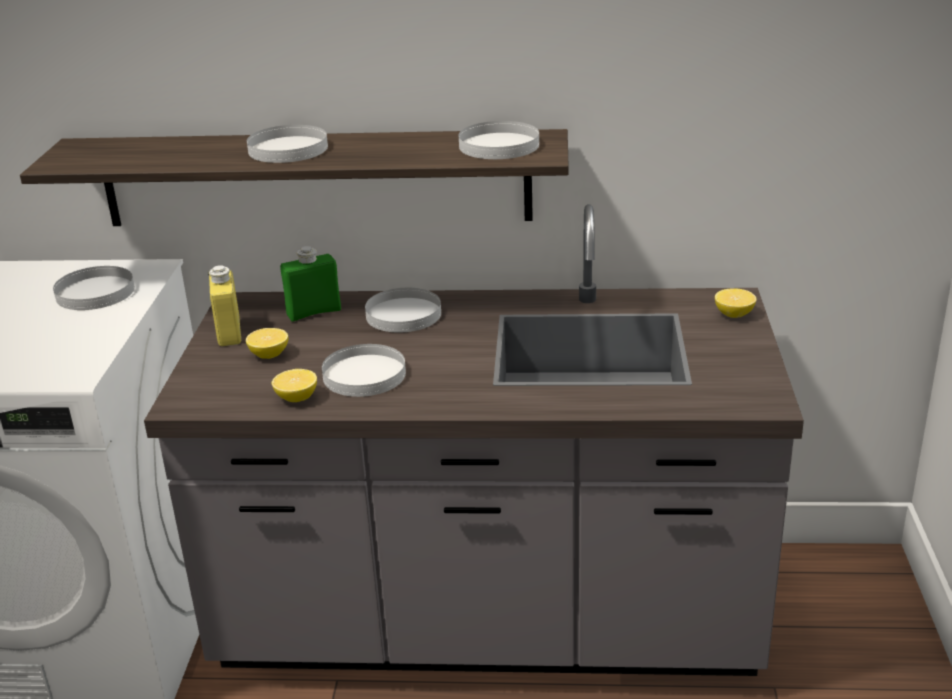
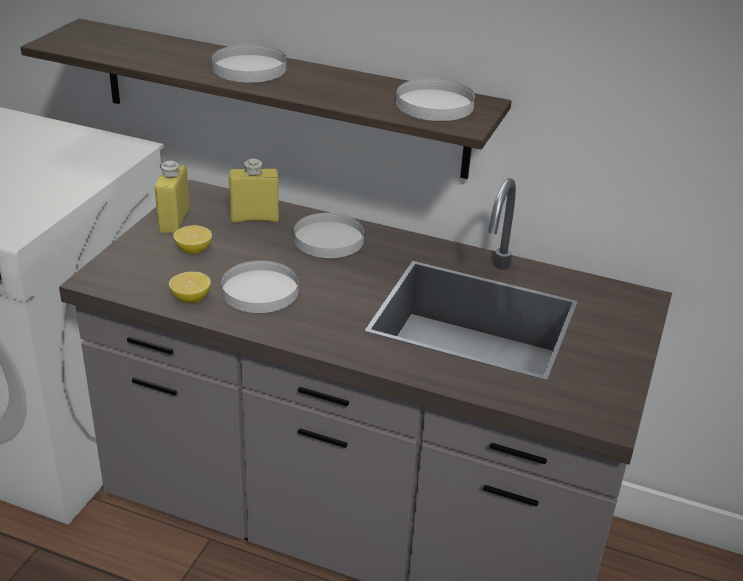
camera: 15 degrees right, 5 degrees up
(95, 293) = (75, 160): white plate -> none
(314, 312) = (254, 218): green bottle -> yellow bottle
(734, 314) = (631, 316): lemon -> none

